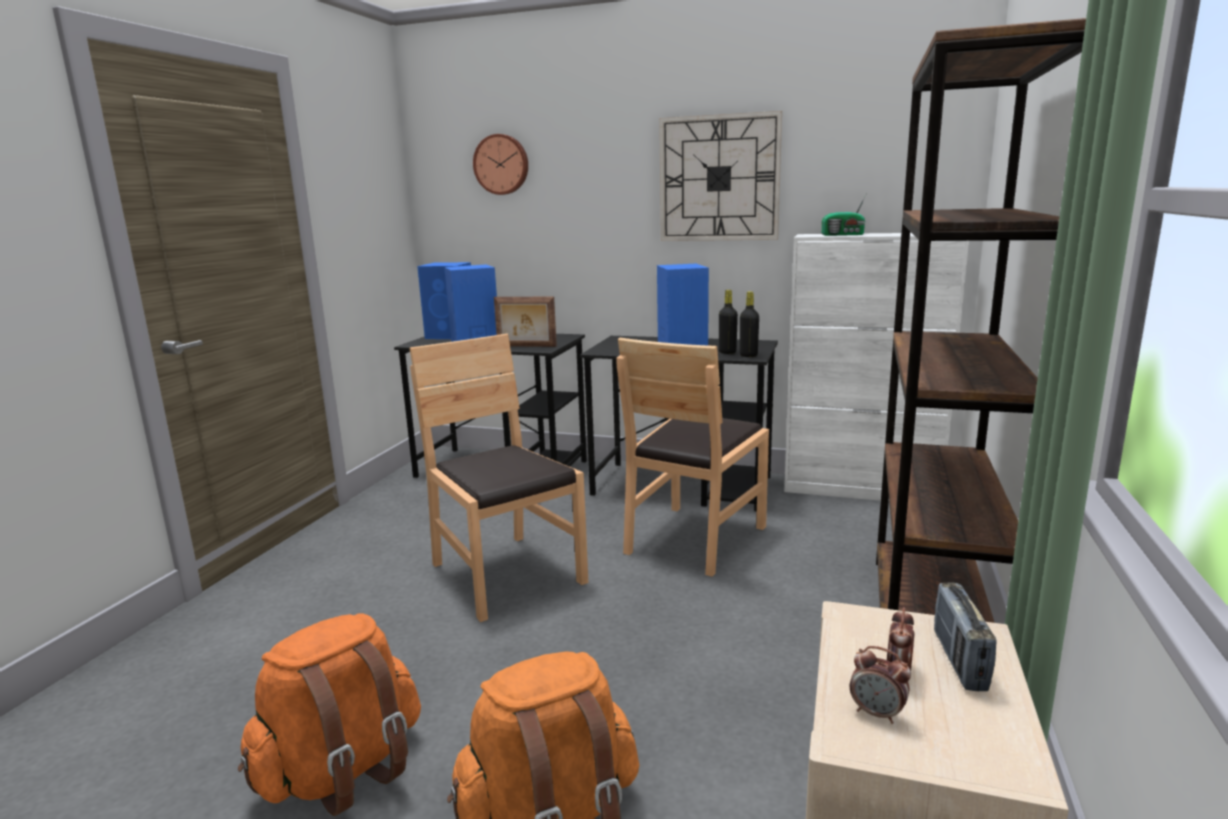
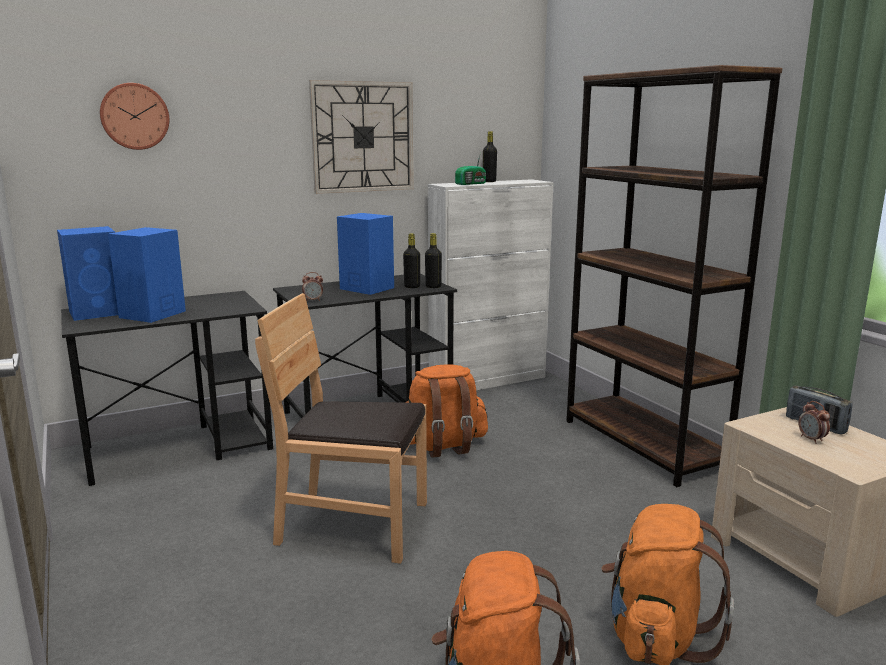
camera: 45 degrees left, 0 degrees up
(526, 346) = (222, 309): picture frame -> none
(694, 538) = (443, 446): brown chair -> orange backpack
(877, 713) = (839, 457): alarm clock -> alarm clock (313, 300)
(882, 233) = (489, 181): none -> black bottle

